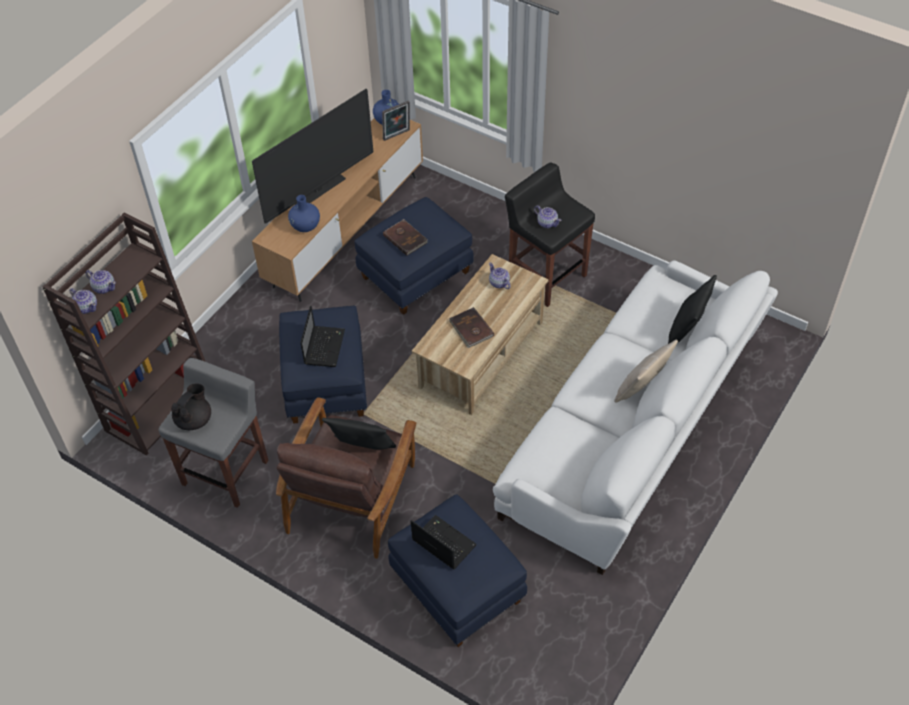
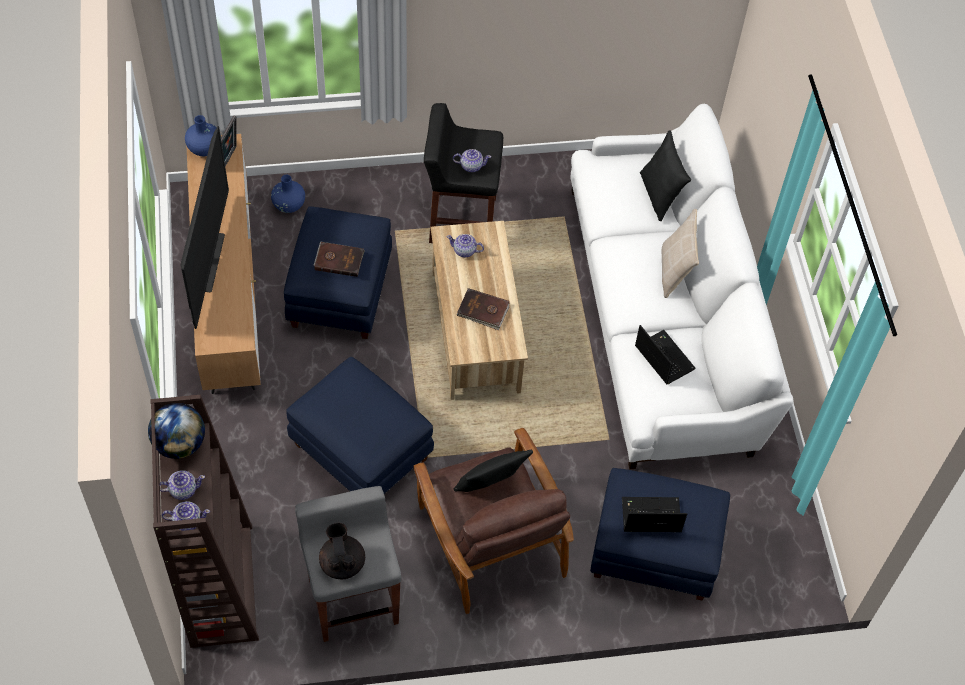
camera: 45 degrees left, 5 degrees up
(132, 259) = (180, 444): none -> globe
(305, 226) = (234, 307): blue vase -> blue vase (289, 205)
(324, 346) = (370, 413): laptop -> laptop (663, 357)

